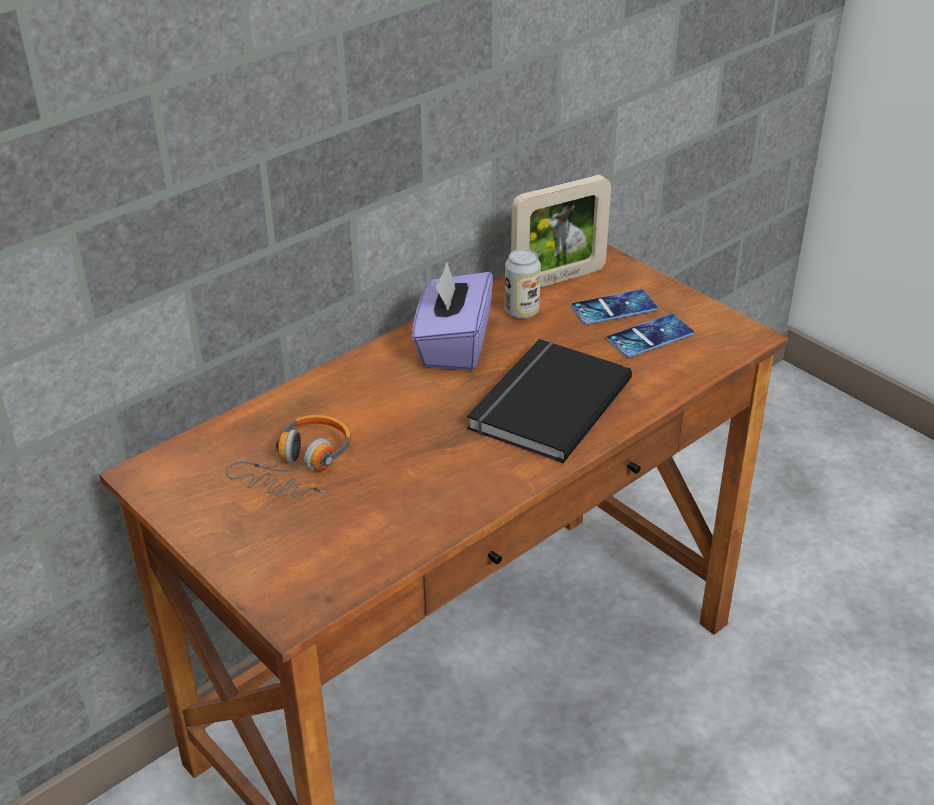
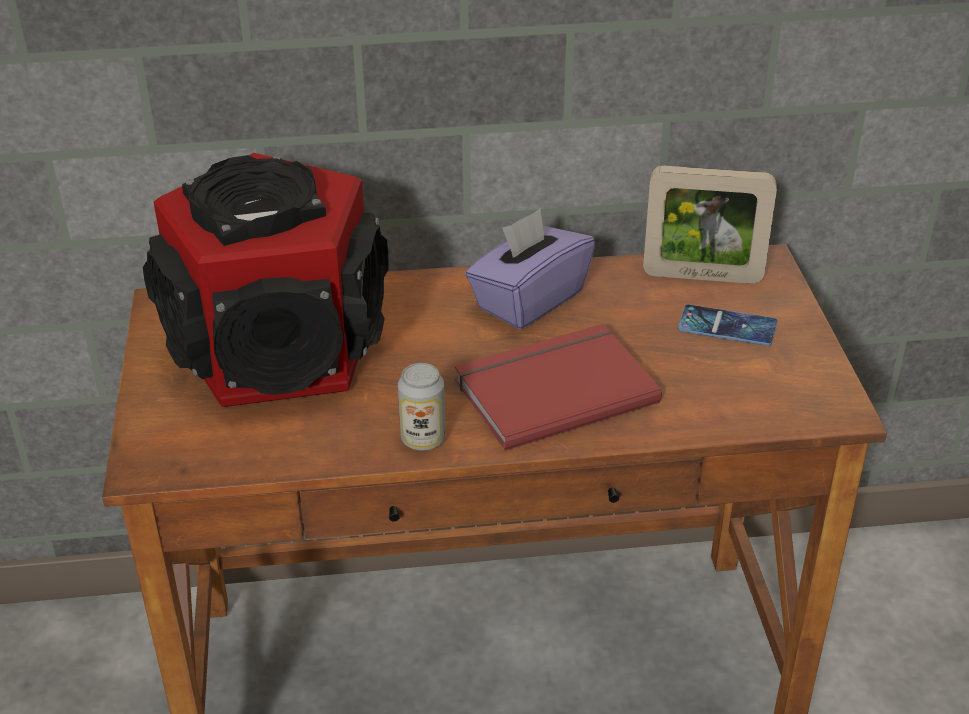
camera: 35 degrees right, 0 degrees up
(299, 467) = (281, 351): headphones -> speaker
(521, 311) = (629, 293): can -> can (423, 439)
(545, 403) = (552, 389): black book -> red book
(650, 336) = (732, 369): phone -> none

